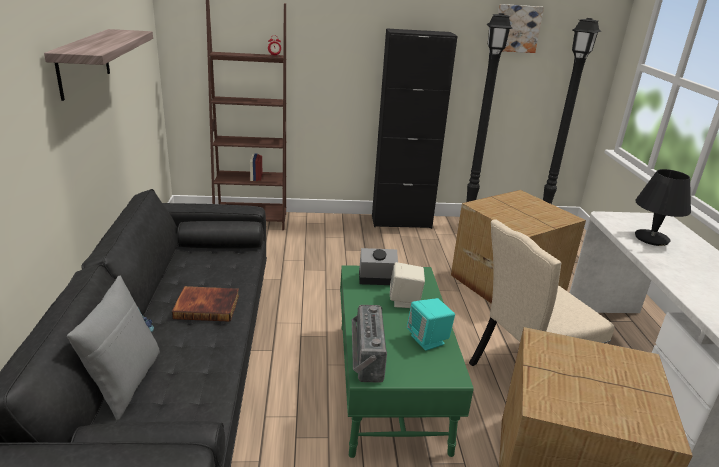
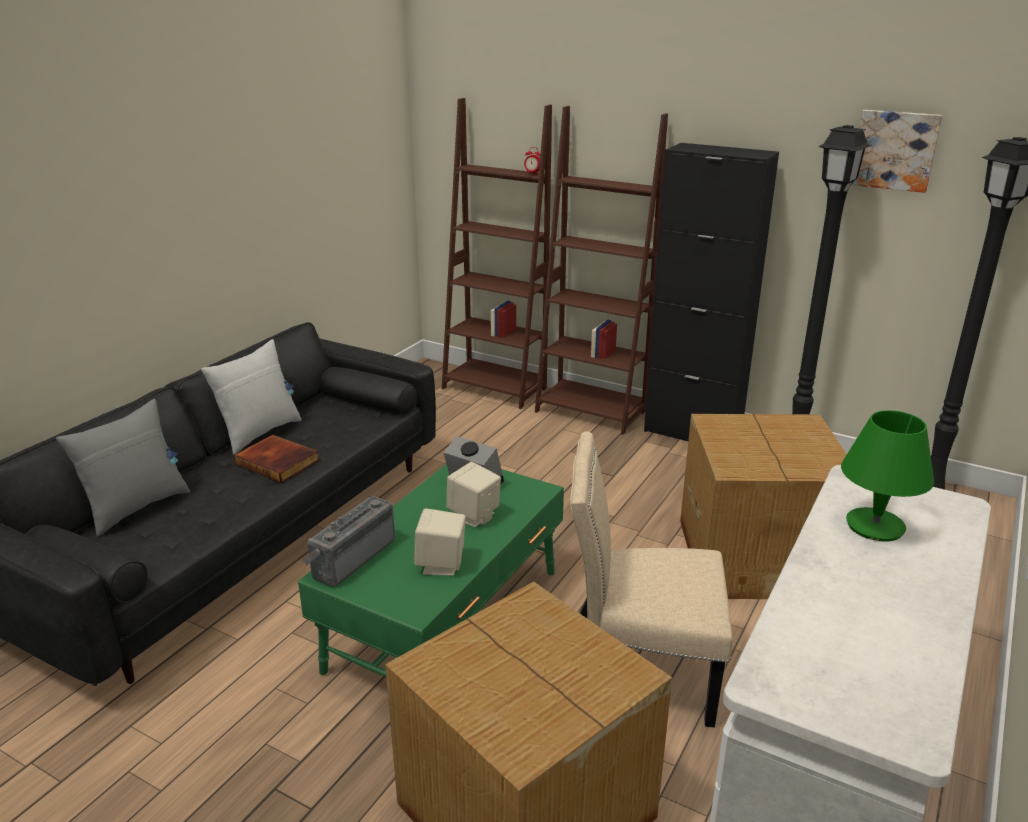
camera: 35 degrees right, 0 degrees up
(83, 62) = (235, 176): shelf -> none
(162, 289) = (259, 434): none -> grey pillow
(329, 222) = (590, 411): none -> brown bookcase
(428, 340) = (441, 565): turquoise speaker -> beige speaker
(651, 238) = (874, 525): black table lamp -> green table lamp

